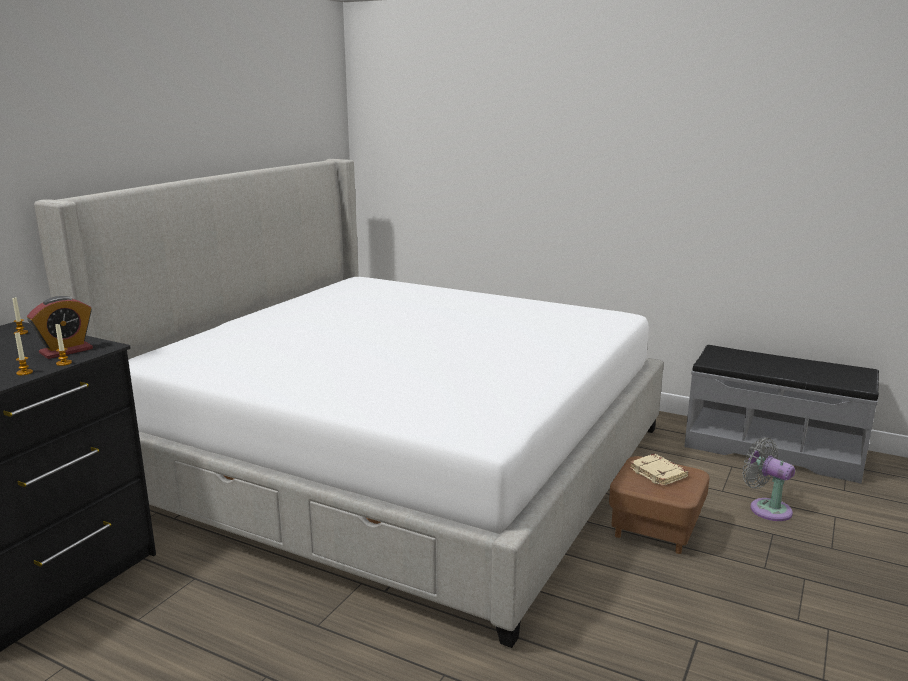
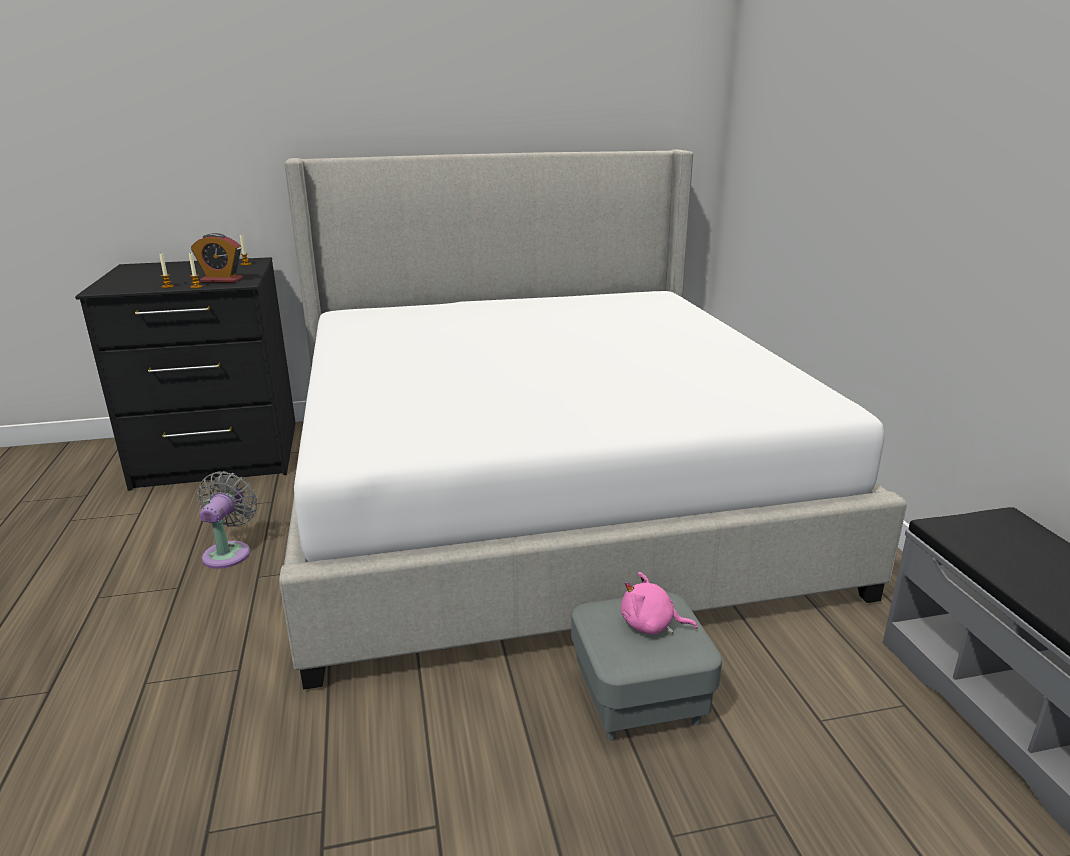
camera: 50 degrees right, 5 degrees up
(655, 529) = (639, 698): brown ottoman -> grey ottoman
(659, 473) = (651, 625): beige book -> pink plush toy
(766, 508) = (838, 782): grey fan -> grey fan (229, 552)

